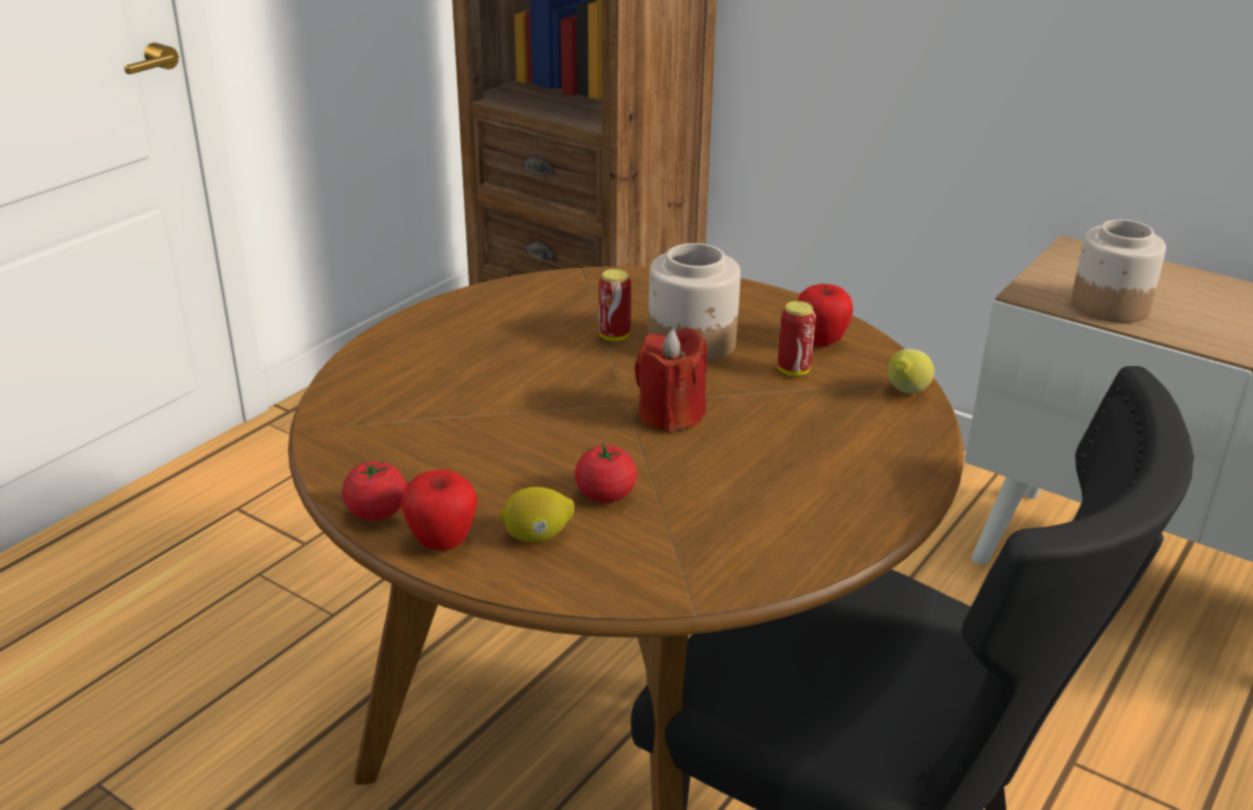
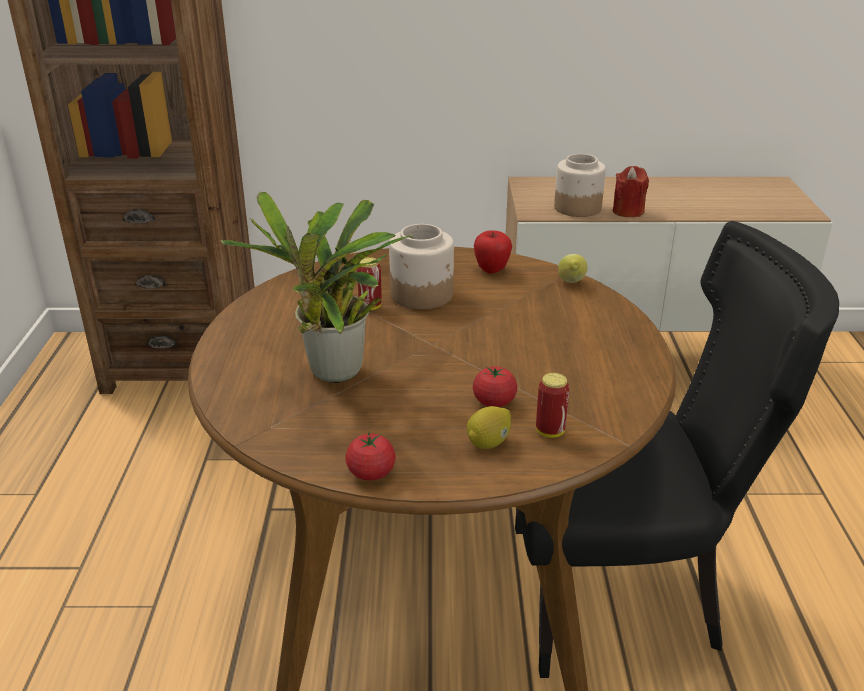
camera: 35 degrees left, 0 degrees up
(442, 543) = (439, 472): apple -> none
(474, 397) = (333, 376): none -> potted plant
(671, 415) = (467, 341): red candle -> red candle (628, 211)
(793, 371) = (499, 291): can -> can (550, 431)

